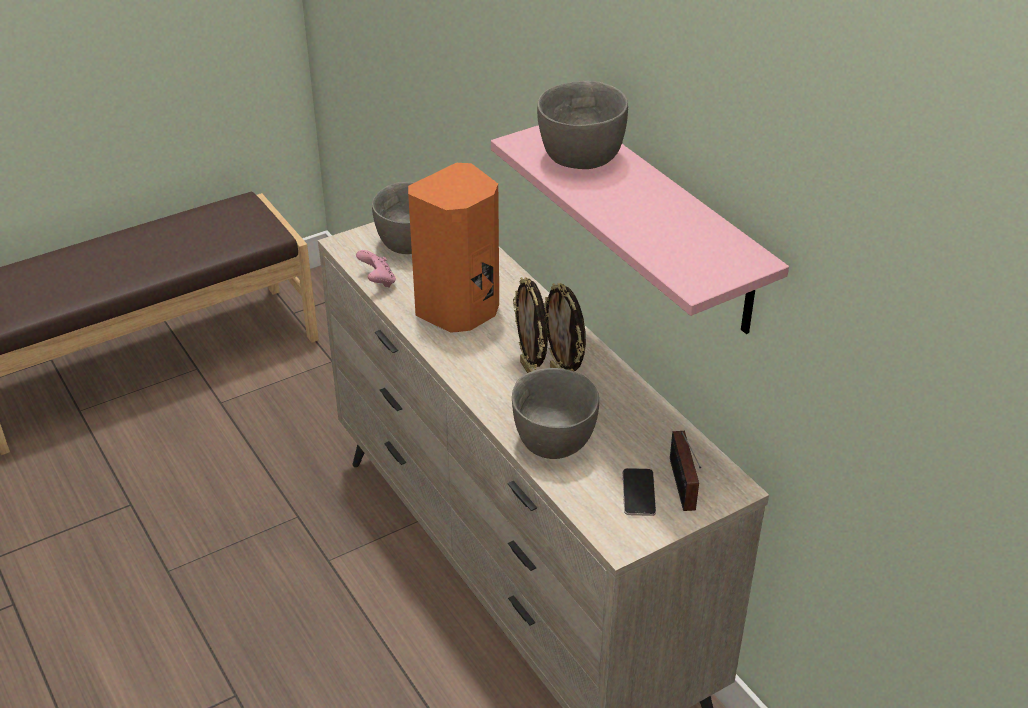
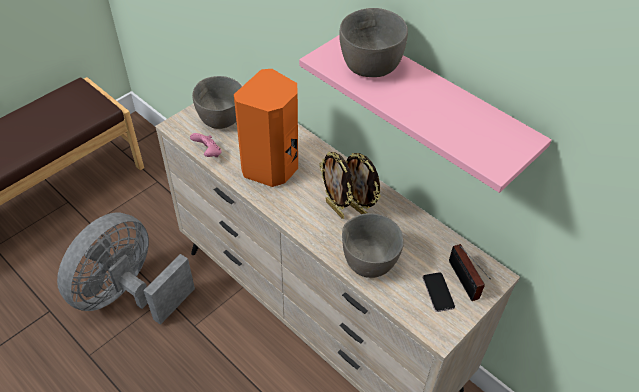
camera: 15 degrees left, 10 degrees up
(246, 502) = (129, 294): none -> grey fan

